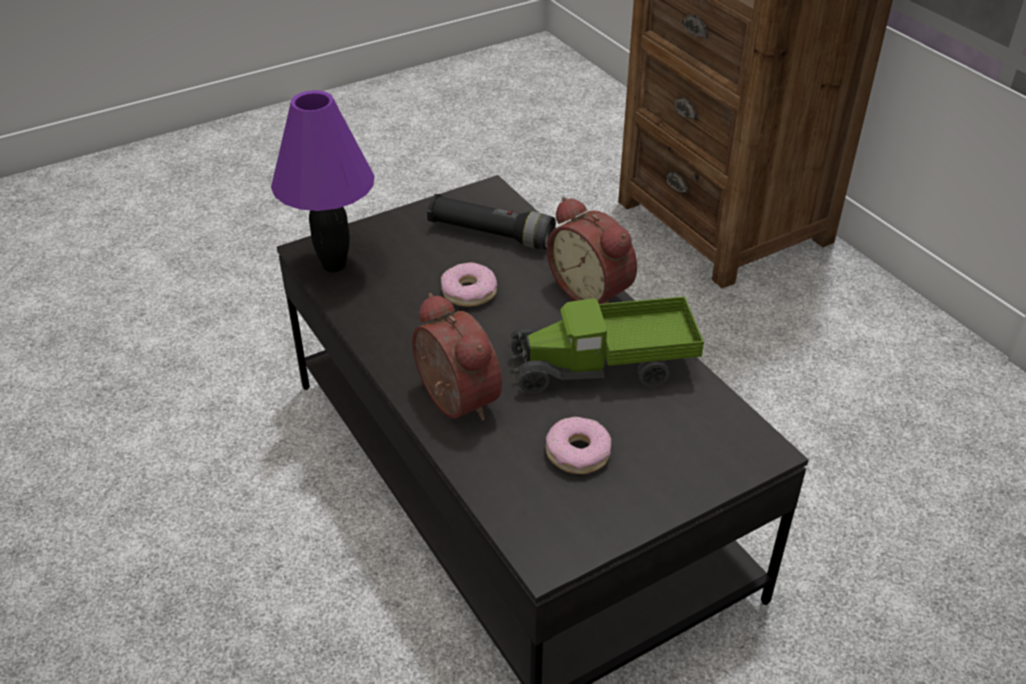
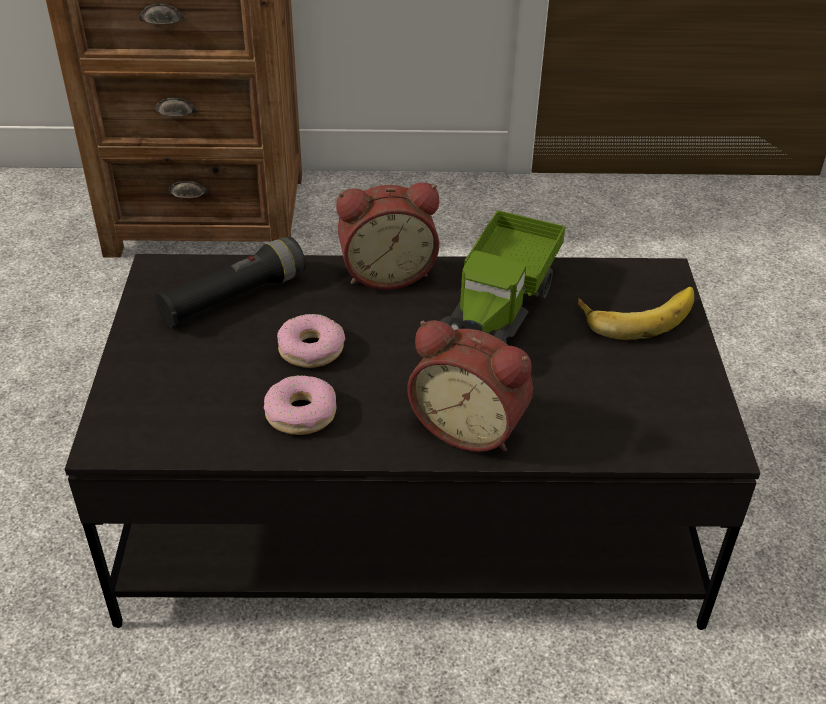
camera: 60 degrees left, 0 degrees up
(333, 266) = (160, 432): purple table lamp -> none
(452, 402) = (470, 426): alarm clock -> alarm clock turned 150 degrees counterclockwise
(577, 453) = (599, 374): donut -> donut (301, 413)
(684, 450) = (636, 313): none -> banana

